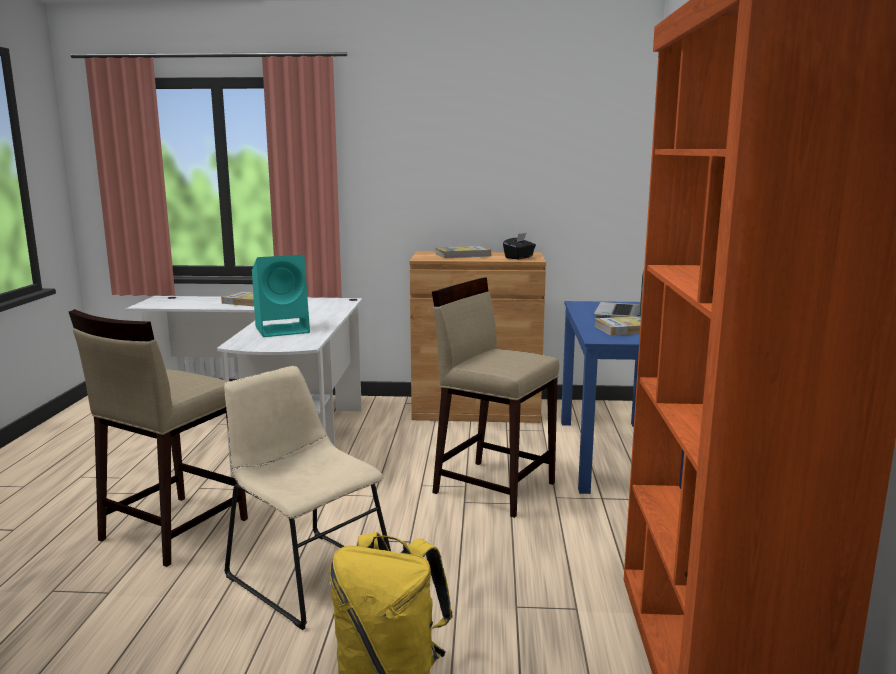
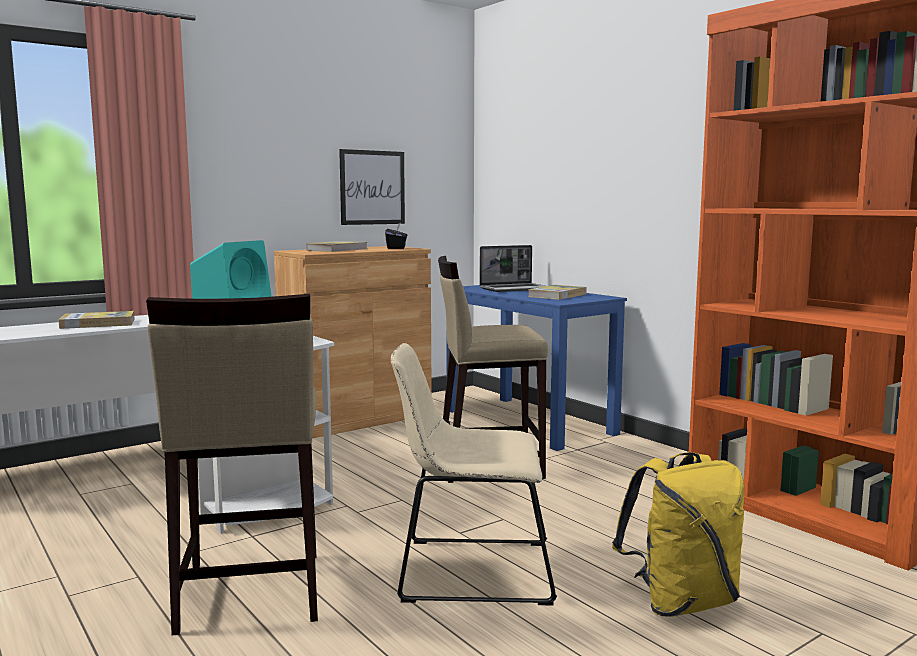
camera: 40 degrees left, 5 degrees down
(523, 194) = (372, 187): none -> picture
(620, 313) = (514, 289): laptop -> laptop turned 90 degrees counterclockwise

